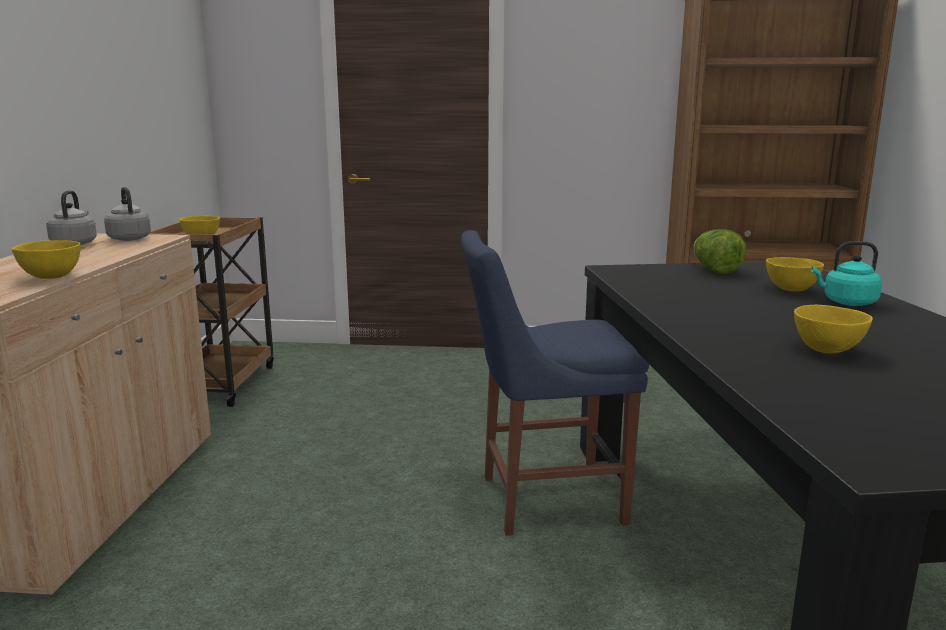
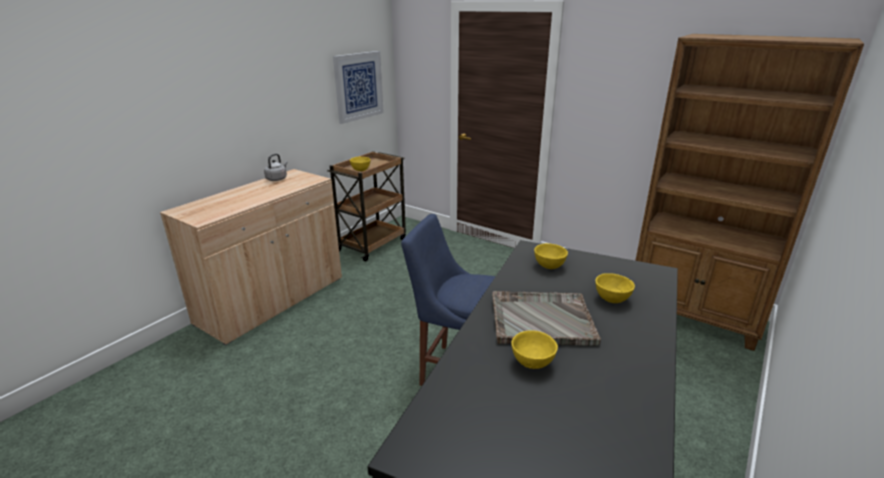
camera: 30 degrees right, 10 degrees up
(51, 277) = (237, 208): yellow bowl -> yellow bowl (549, 266)
(129, 238) = (302, 178): grey kettle -> none
(167, 97) = (358, 86): none -> picture
(714, 270) = (594, 265): lettuce -> none
(755, 317) = (540, 319): none -> grey tray
(846, 302) = (627, 323): turquoise kettle -> none

